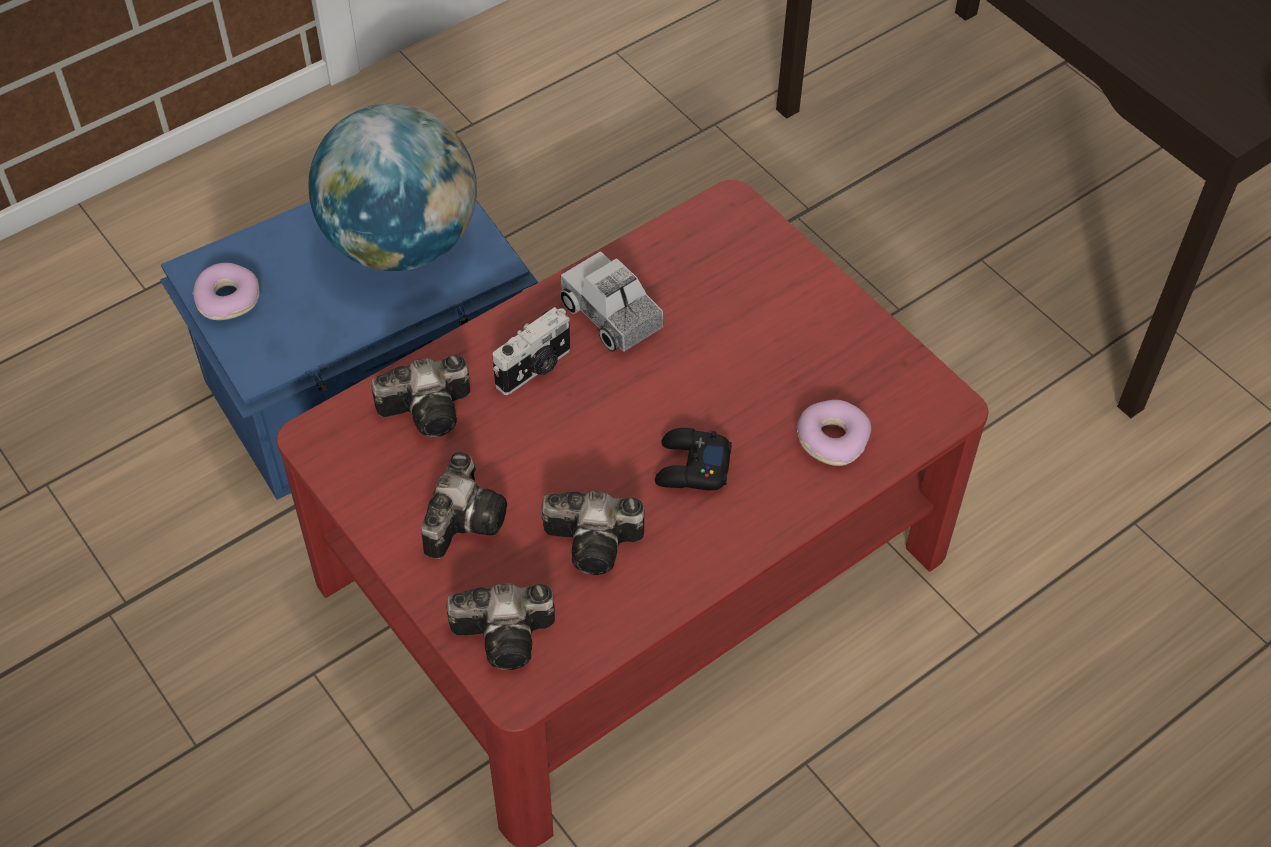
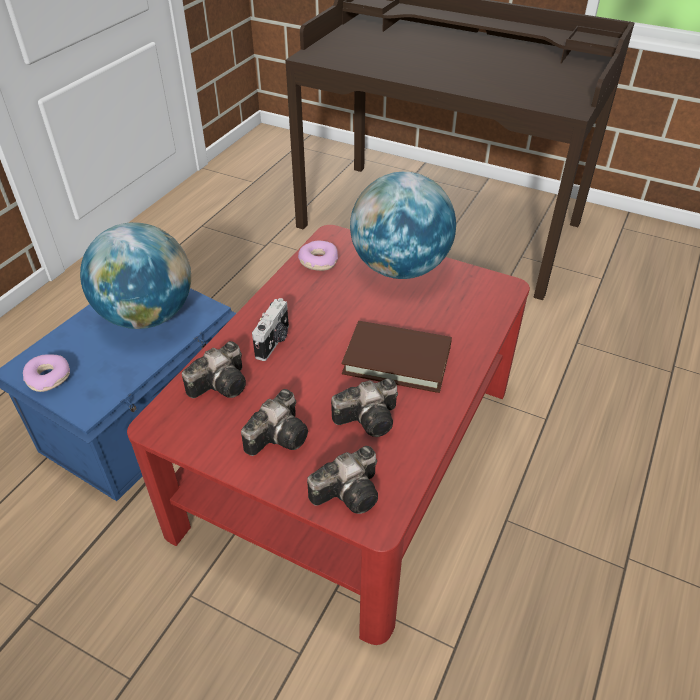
camera: 25 degrees left, 10 degrees down
(464, 517) = (280, 435): camera -> camera turned 45 degrees clockwise
(612, 316) = (301, 303): toy truck -> none
(691, 467) = (397, 360): black game controller -> brown book
(799, 307) = (400, 268): none -> globe
(831, 439) = (461, 321): donut -> donut (318, 261)

